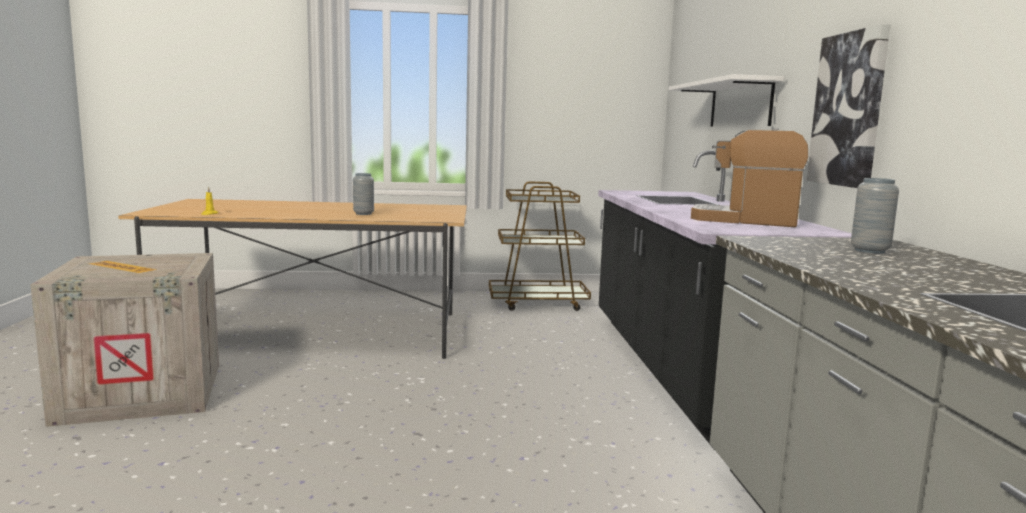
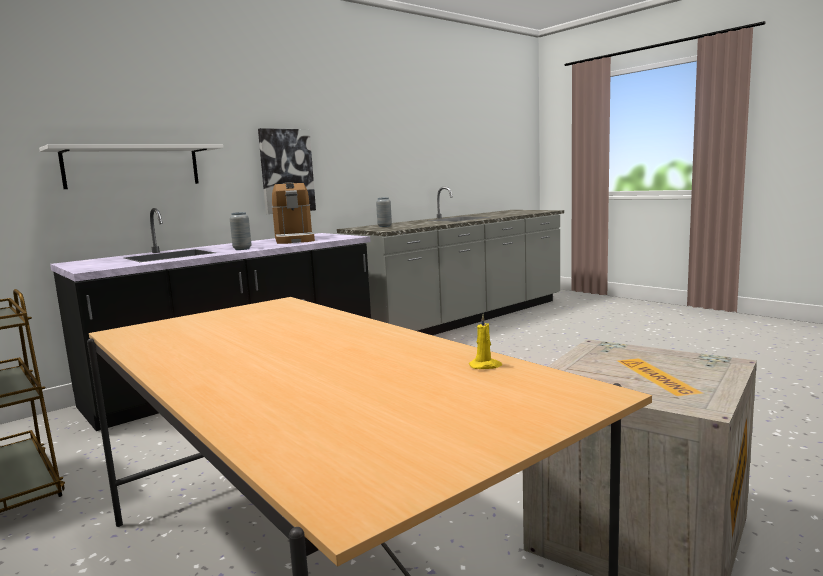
camera: 125 degrees left, 0 degrees up
(363, 214) = (298, 327): grey vase -> grey vase (242, 249)

